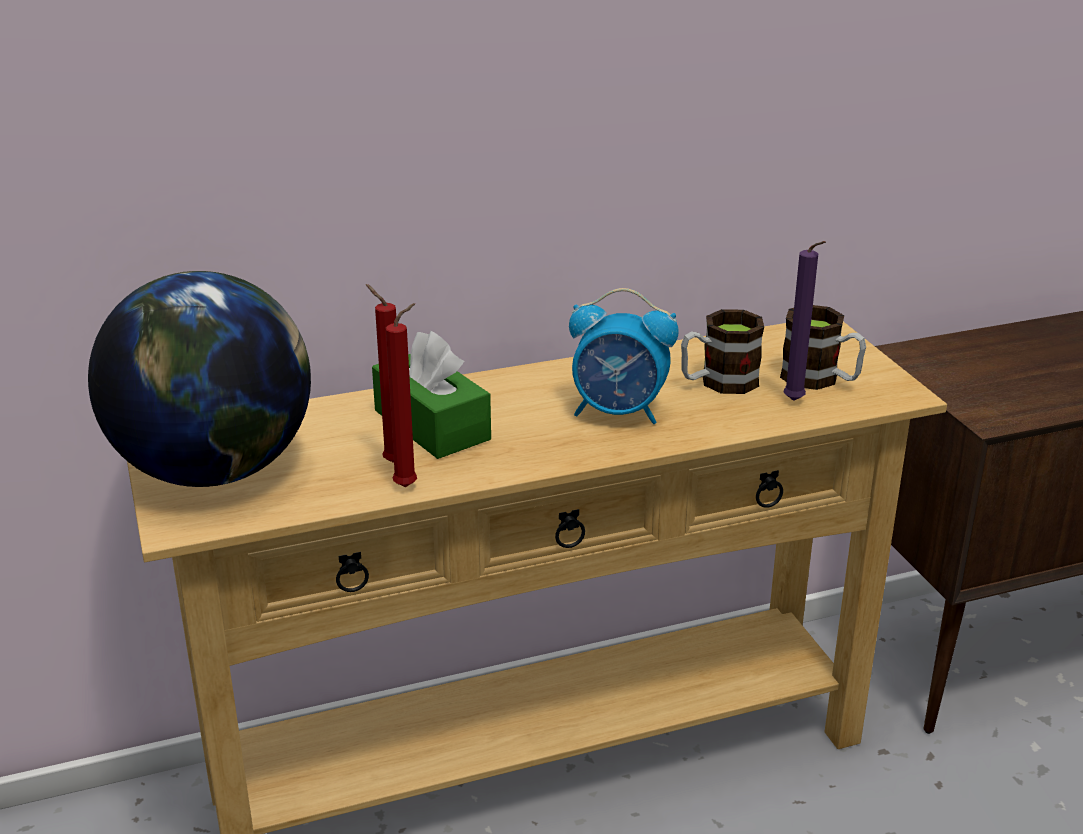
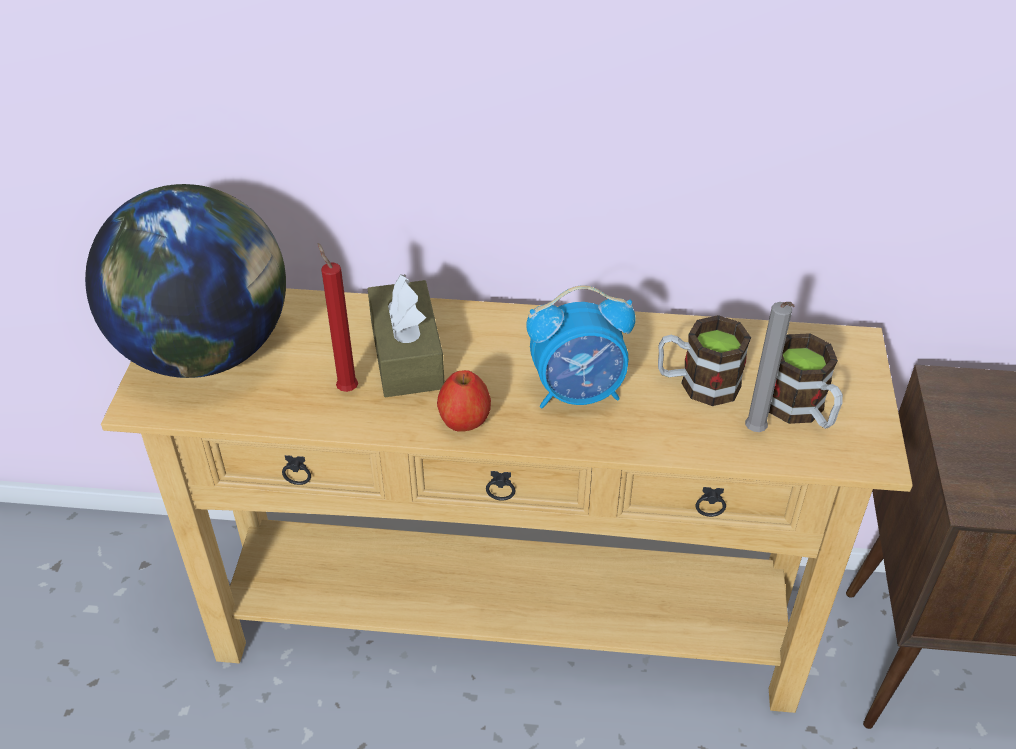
camera: 25 degrees right, 15 degrees up
(409, 486) = (342, 421): red candle -> none
(432, 425) = (407, 355): green tissue box -> brown tissue box
(531, 458) = (464, 423): none -> apple
(619, 412) = (578, 392): alarm clock -> alarm clock turned 45 degrees counterclockwise
(796, 402) = (756, 433): purple candle -> grey candle

